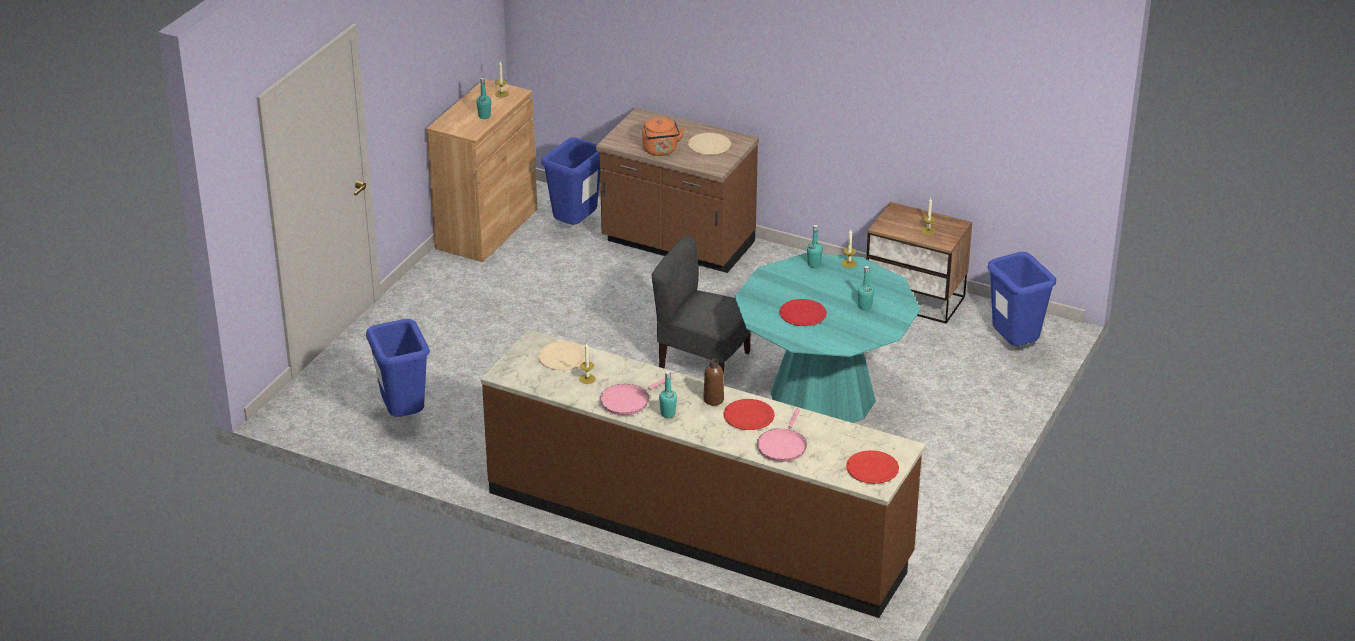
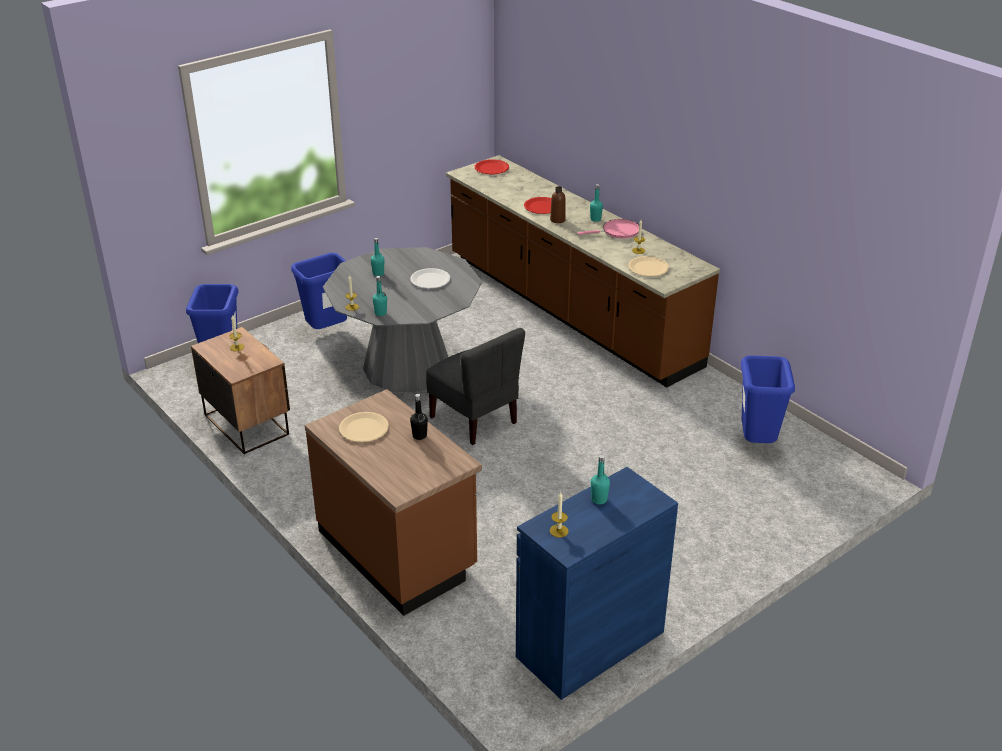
camera: 155 degrees left, 0 degrees up
(486, 229) = (590, 644): brown cabinet -> blue cabinet
(575, 226) = (488, 613): blue trash can -> blue trash can (328, 331)
(660, 151) = (419, 436): orange kettle -> black bottle
(782, 446) = (535, 189): pink frying pan -> none
(802, 314) = (430, 280): red plate -> white plate
(822, 397) = (407, 367): turquoise dining table -> grey dining table

